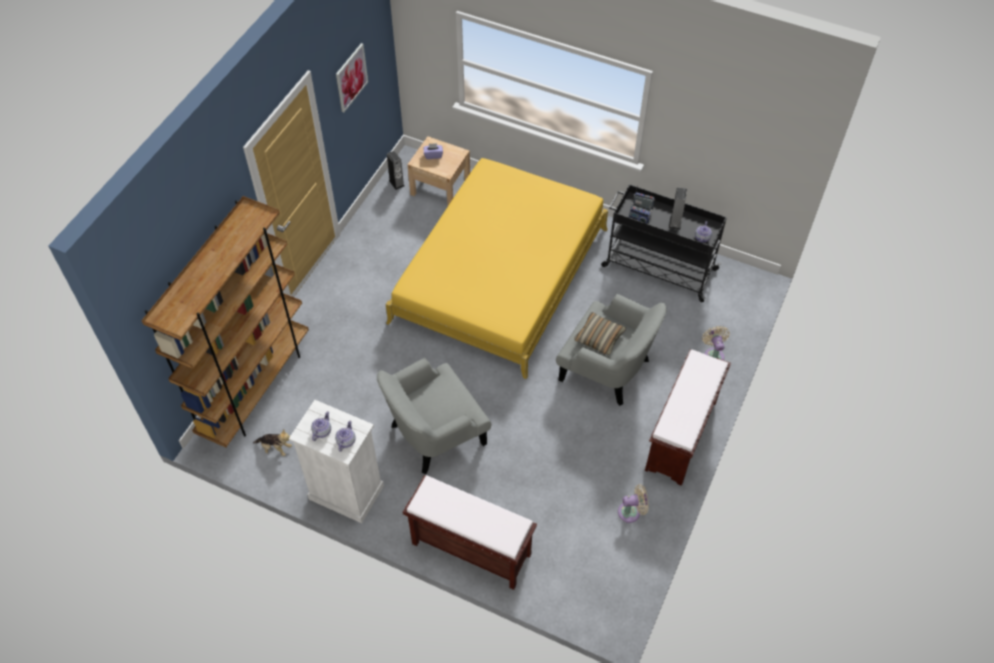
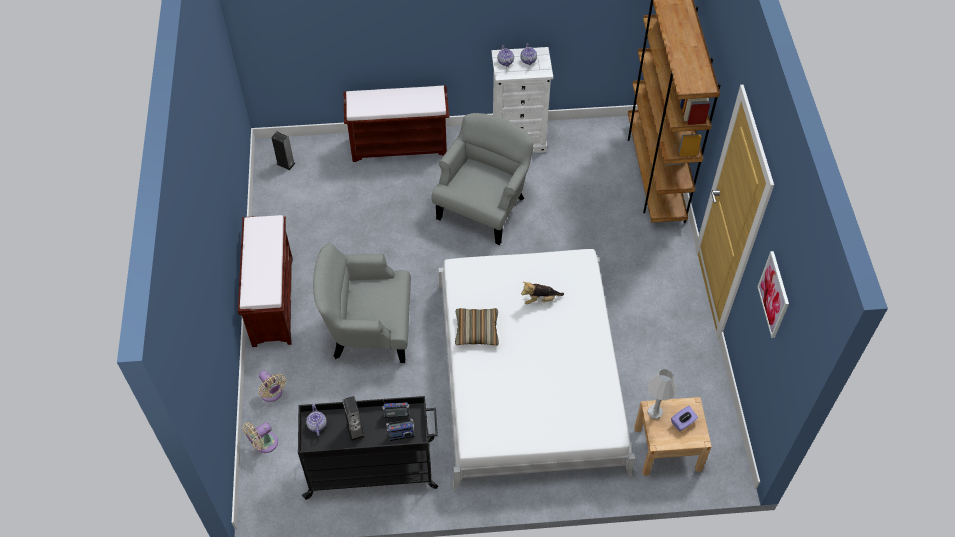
camera: 150 degrees right, 0 degrees up
(275, 448) = (597, 142): plush toy -> plush toy (540, 299)
(396, 183) = (717, 430): speaker -> speaker (286, 163)
(446, 168) = (655, 412): none -> white table lamp
(500, 275) = (529, 375): yellow bed -> white bed
(599, 337) = (378, 299): pillow -> pillow (476, 330)
(631, 512) = (289, 223): beige fan -> beige fan (264, 444)

